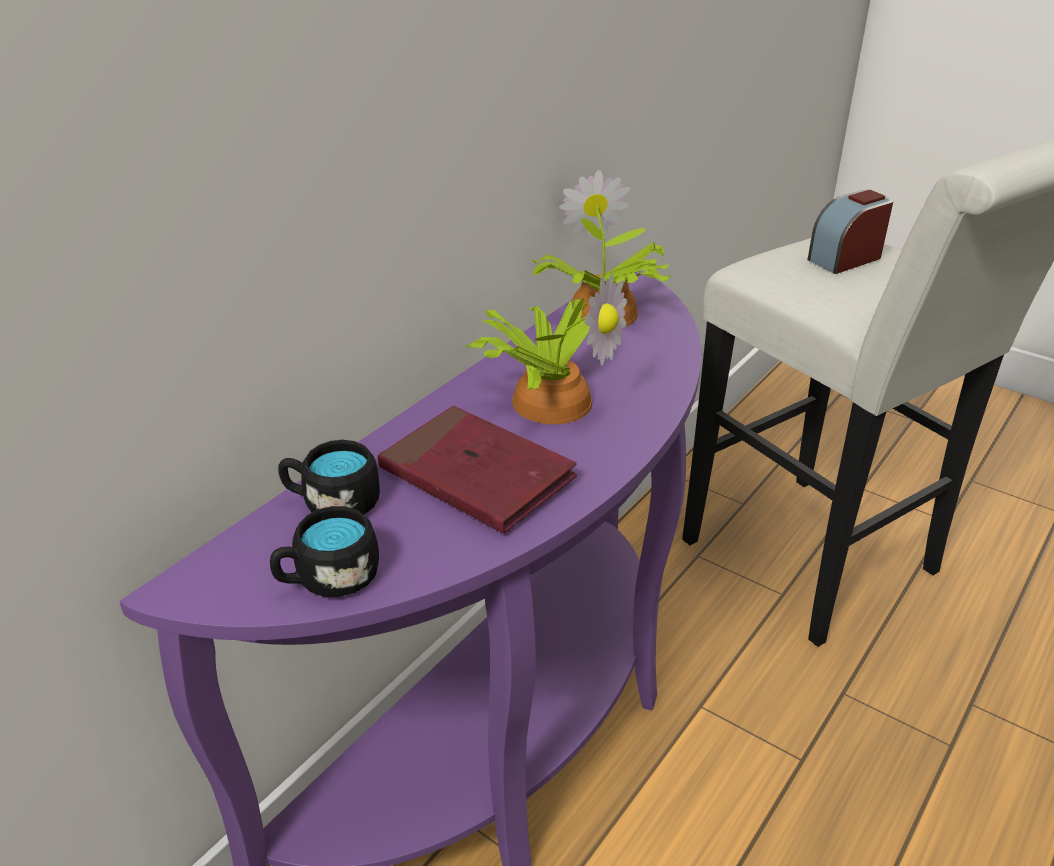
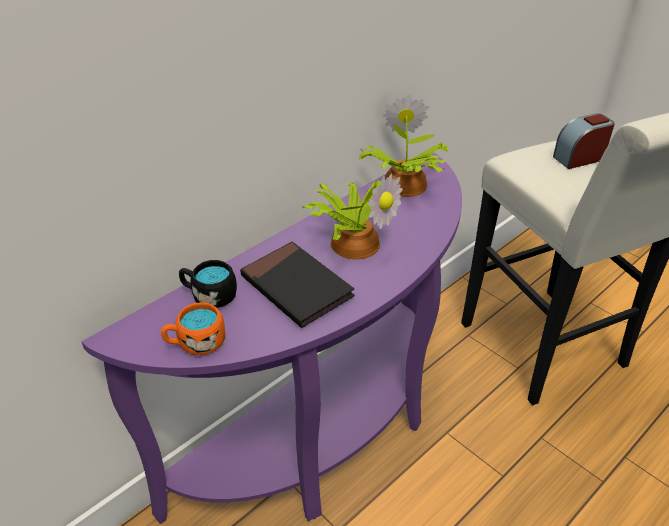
camera: 10 degrees right, 5 degrees up
(328, 579) = (196, 343): black mug -> orange mug
(476, 475) = (296, 287): red book -> black book

